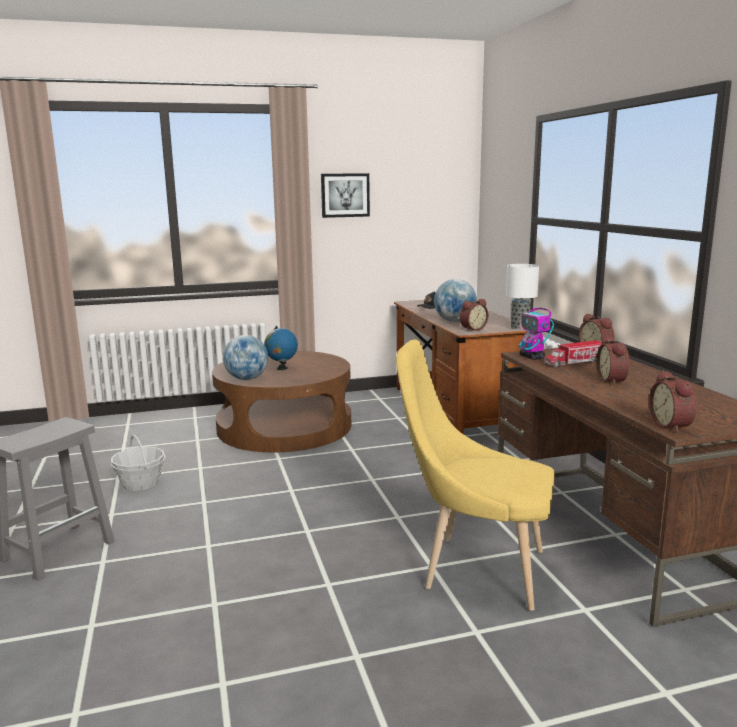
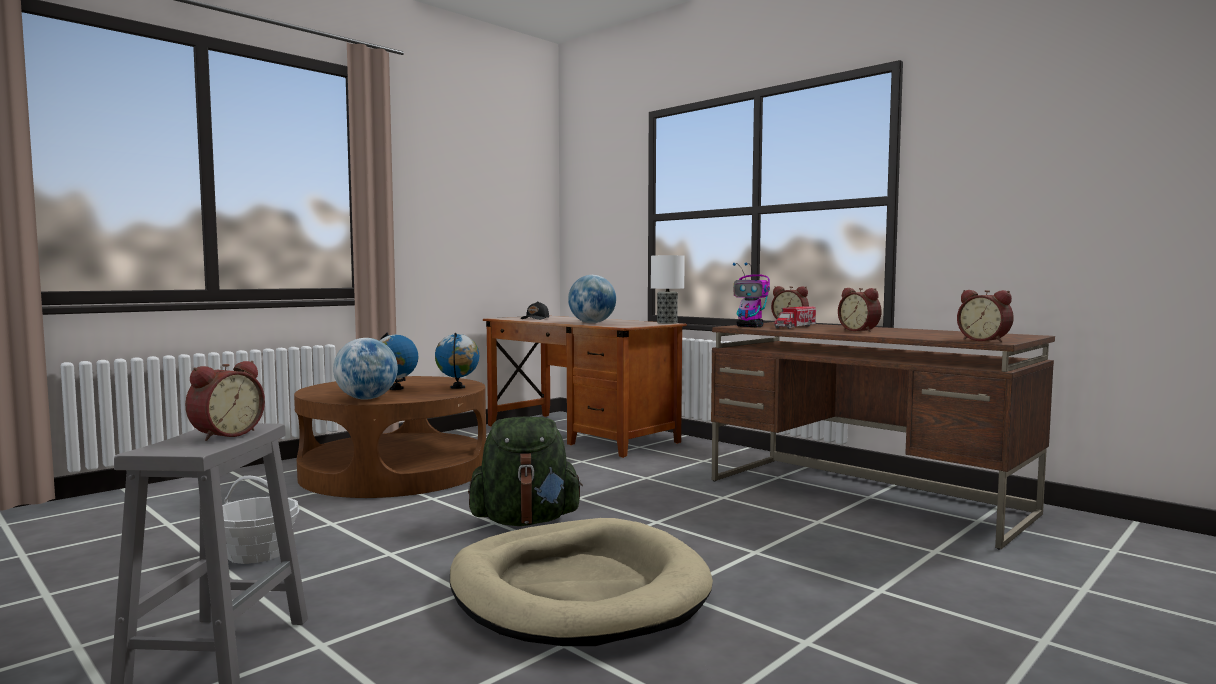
camera: 30 degrees left, 10 degrees down
(271, 564) = (577, 590): none -> beige dog bed
(311, 493) = (525, 521): none -> green backpack
(322, 372) = (458, 387): none -> globe
(345, 195) = (427, 188): picture -> none
(472, 329) = (625, 325): alarm clock -> alarm clock (224, 434)
(475, 569) = (798, 545): yellow chair -> none

